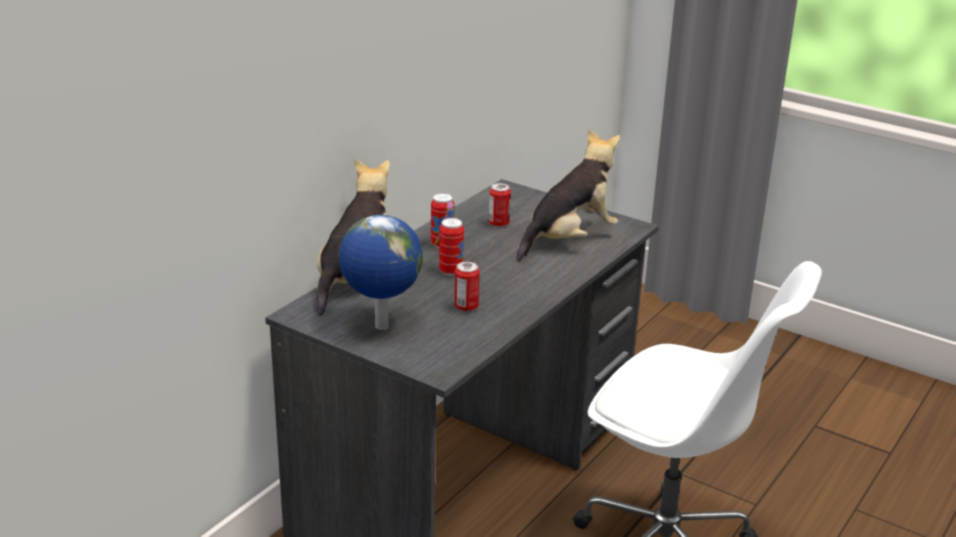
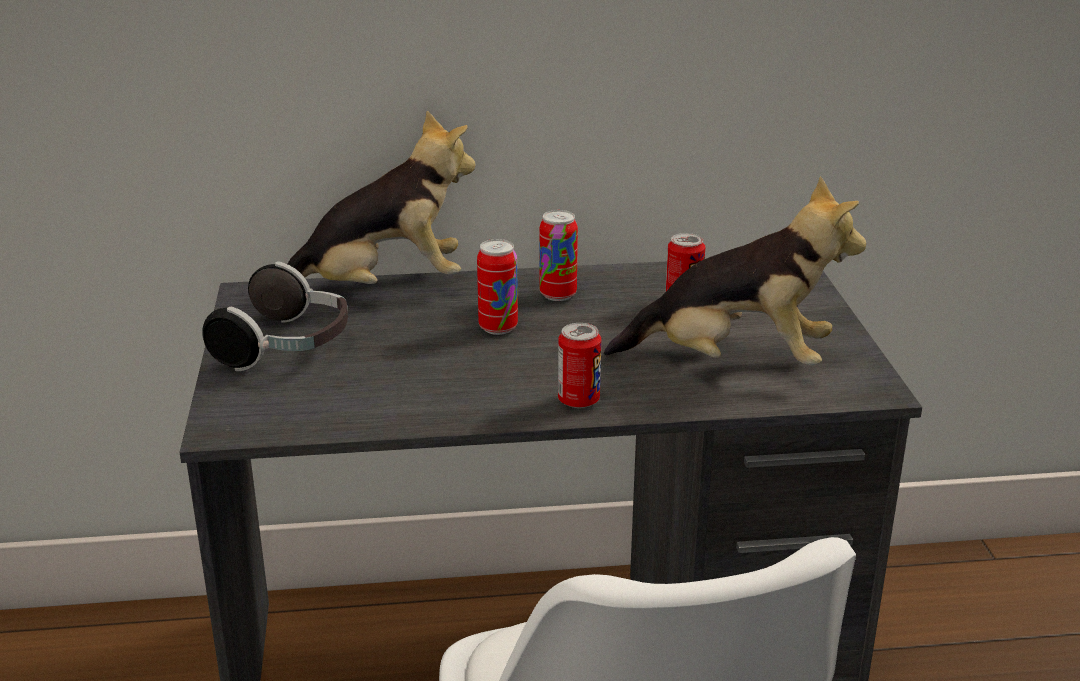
camera: 50 degrees right, 0 degrees up
(380, 327) = (287, 347): globe -> headphones
(466, 307) = (420, 375): can -> can (578, 401)

